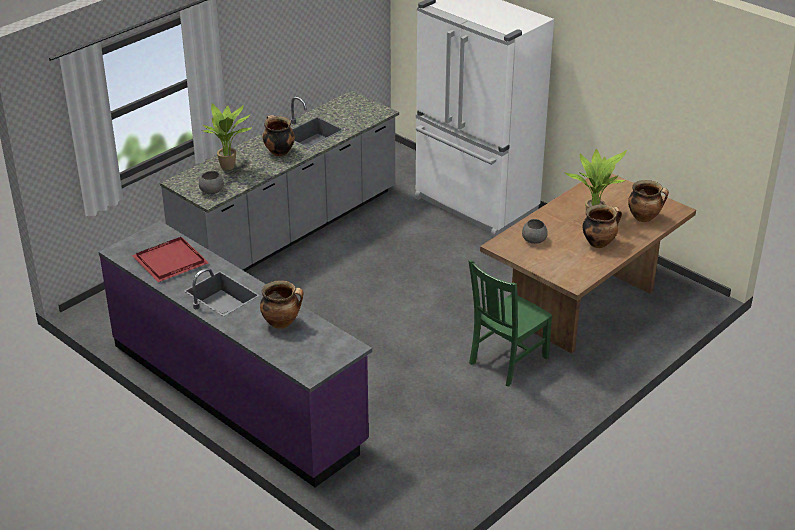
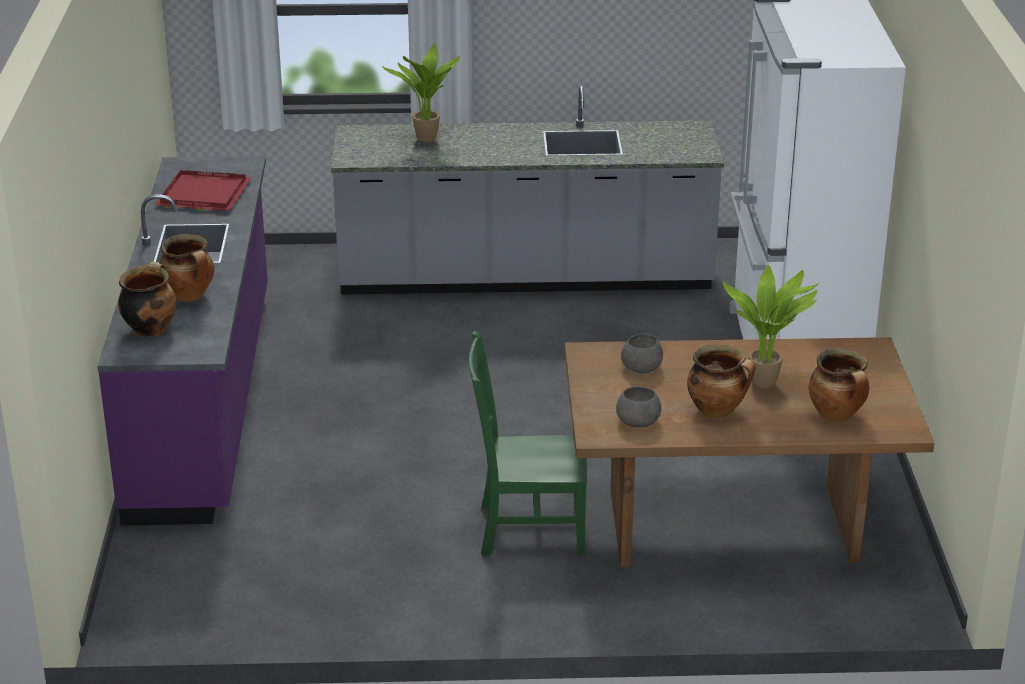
camera: 45 degrees right, 5 degrees down
(212, 190) = (370, 153): grey bowl -> grey bowl (639, 421)
(278, 152) = (507, 146): cooking pot -> cooking pot (150, 329)

